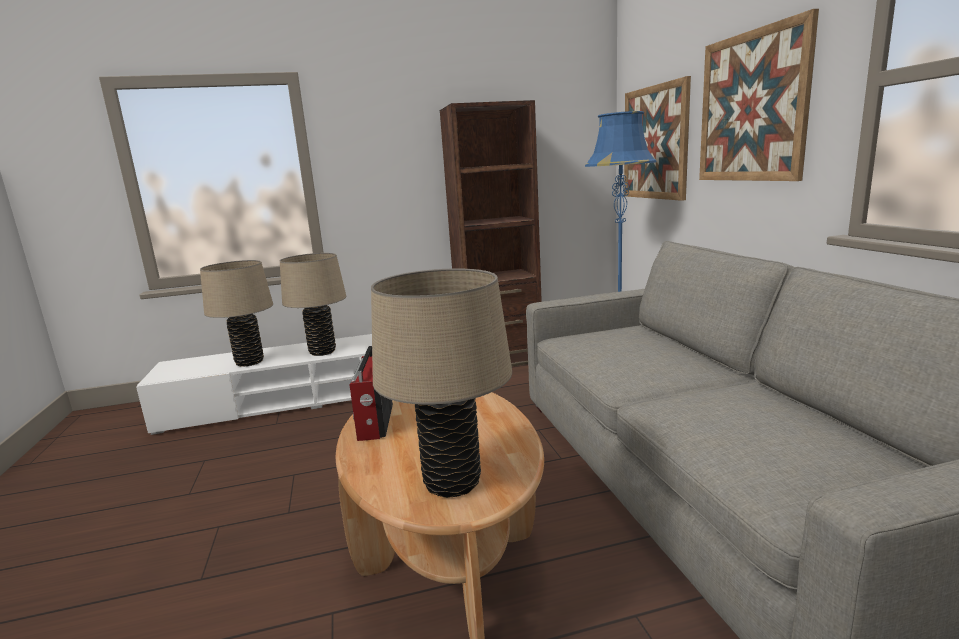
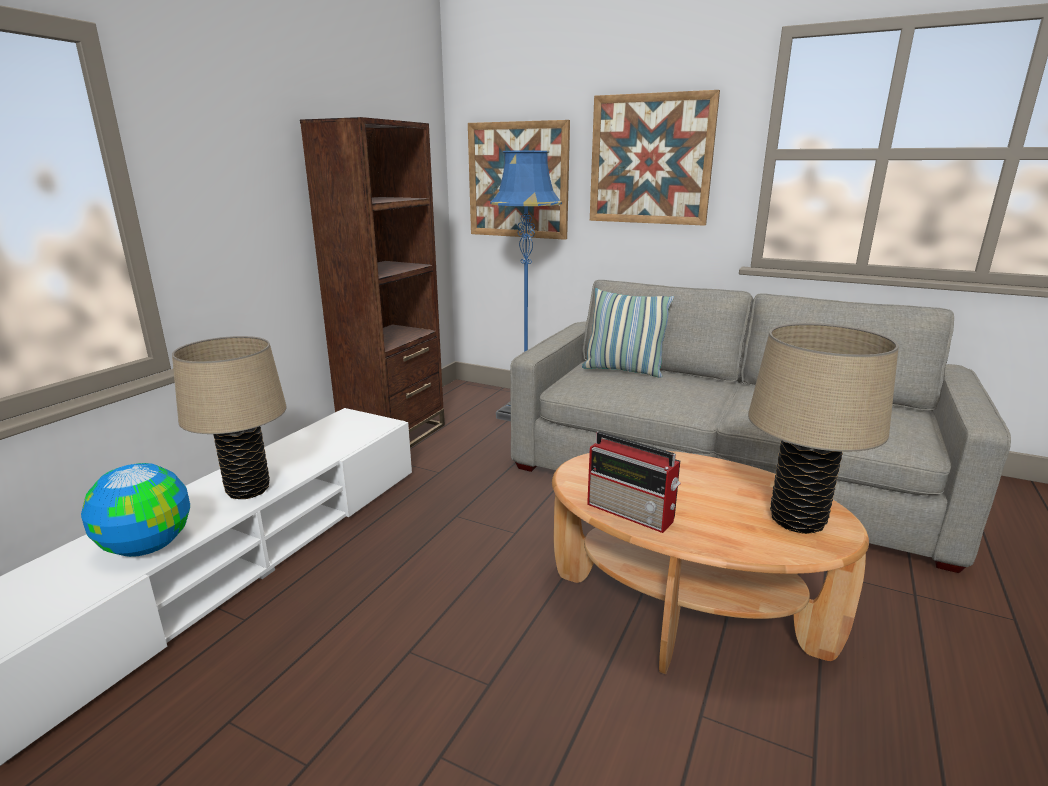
camera: 50 degrees left, 5 degrees up
(249, 362) = (146, 547): beige table lamp -> globe
(645, 337) = (623, 370): none -> pillow

